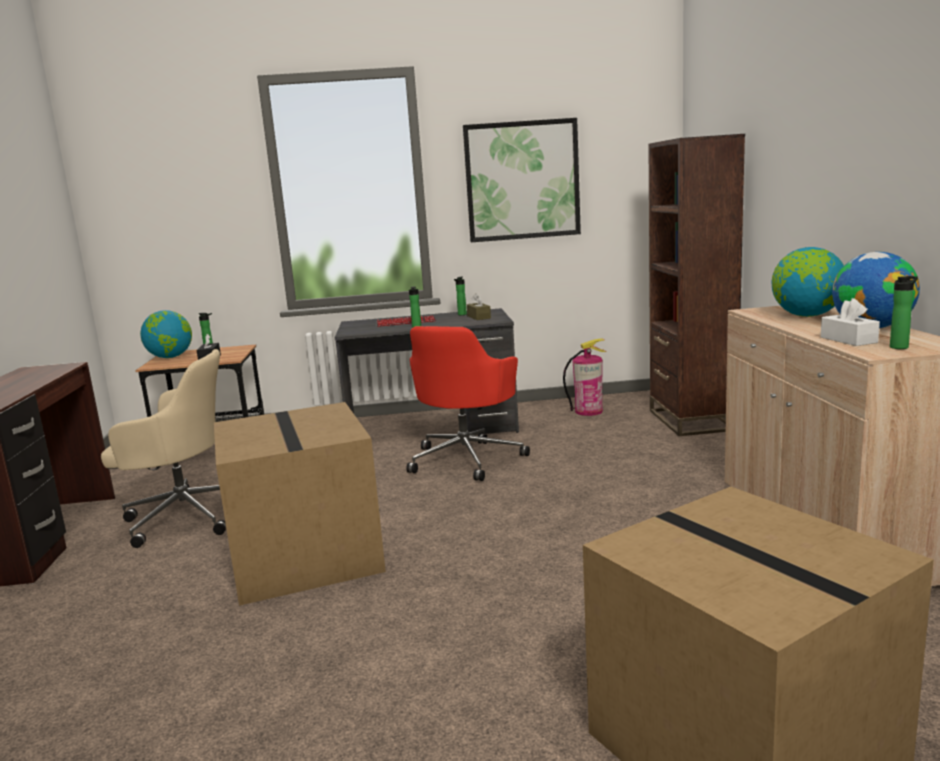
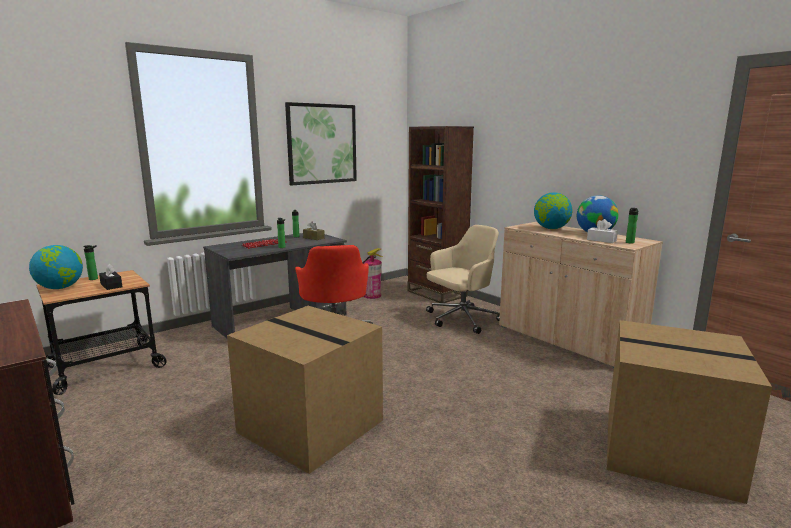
camera: 35 degrees left, 0 degrees up
(184, 516) = (156, 424): beige office chair -> beige office chair (461, 319)

